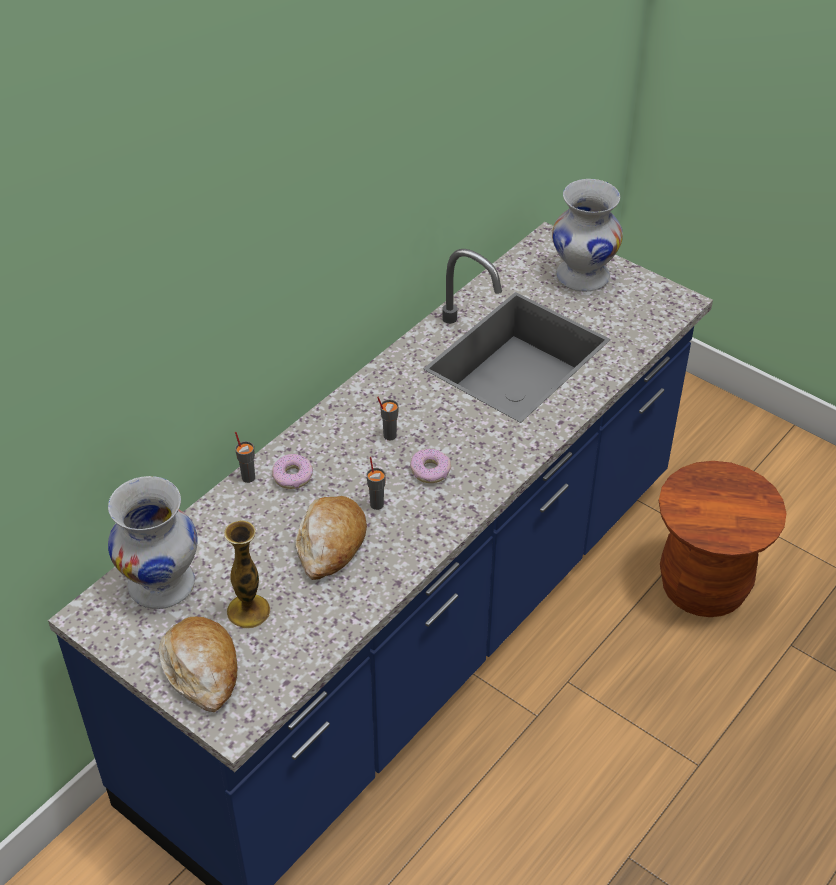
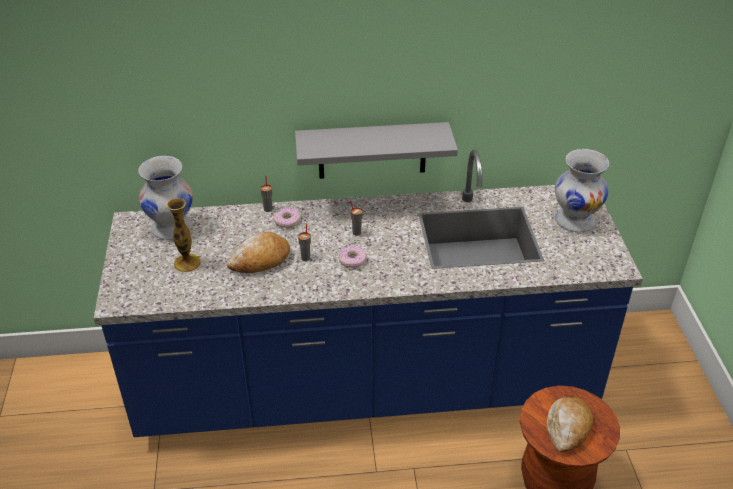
camera: 45 degrees right, 5 degrees down
(202, 669) = (136, 272): bread -> bread (568, 428)
(334, 319) = (372, 150): none -> grey shelf

